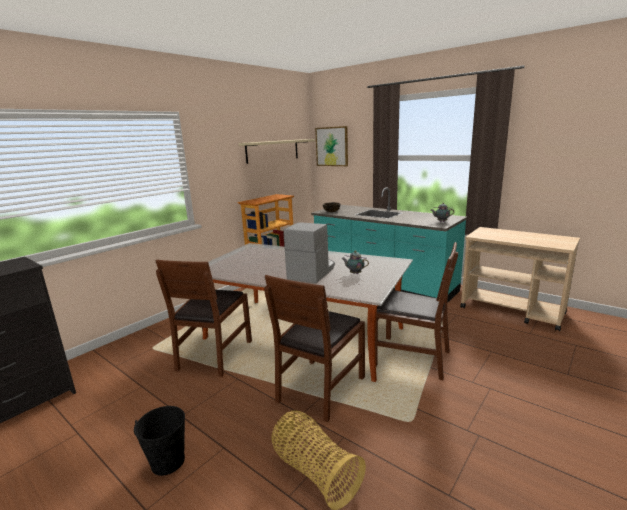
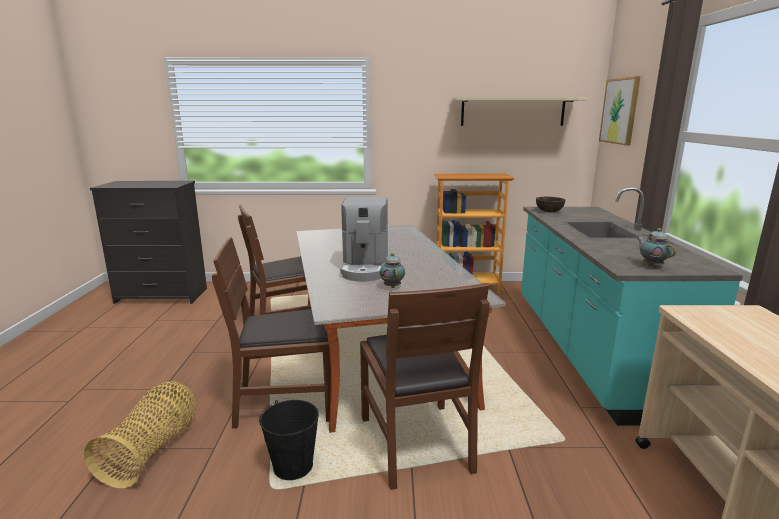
camera: 50 degrees right, 0 degrees up
(168, 461) = (134, 373): black bucket -> black bucket (293, 467)
(312, 272) = (365, 268): coffee machine -> coffee machine turned 105 degrees clockwise

